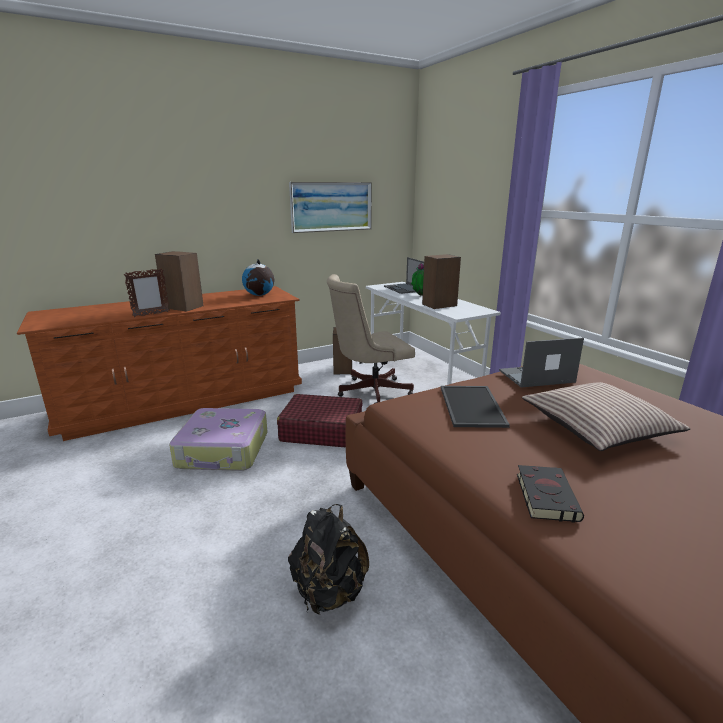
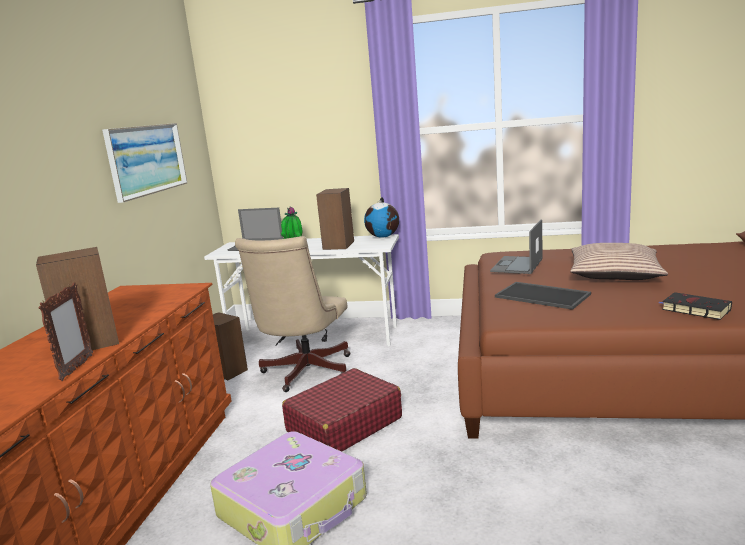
camera: 50 degrees left, 5 degrees down
(259, 295) = (144, 297): globe -> globe (383, 237)
(329, 592) = (616, 499): black backpack -> none

